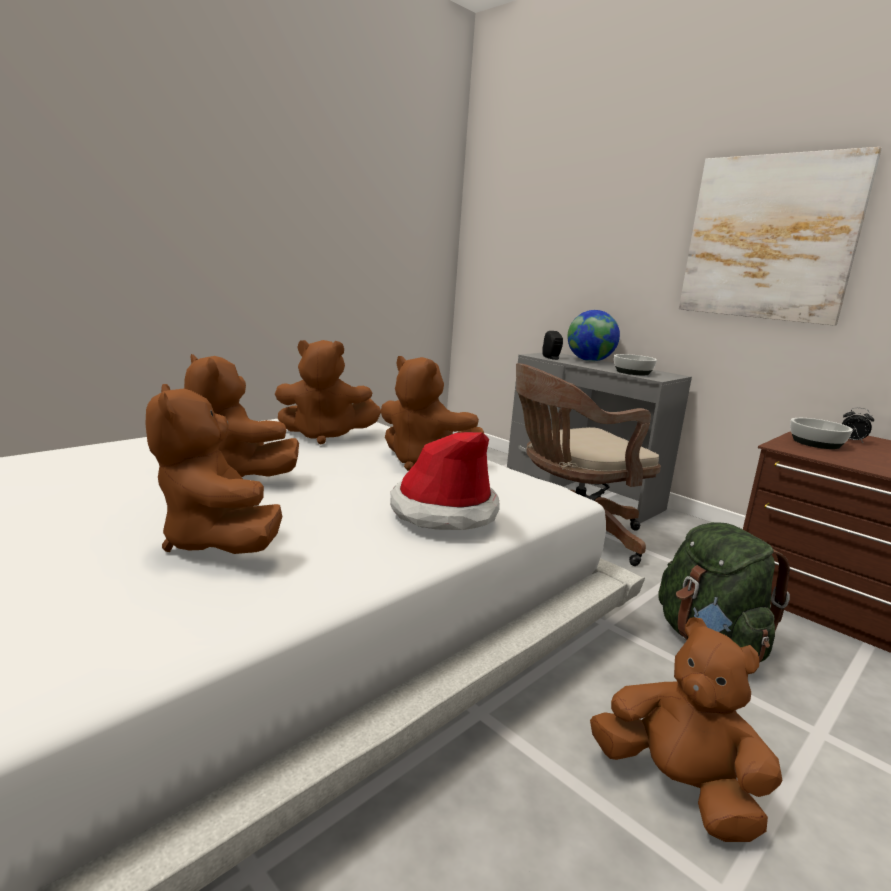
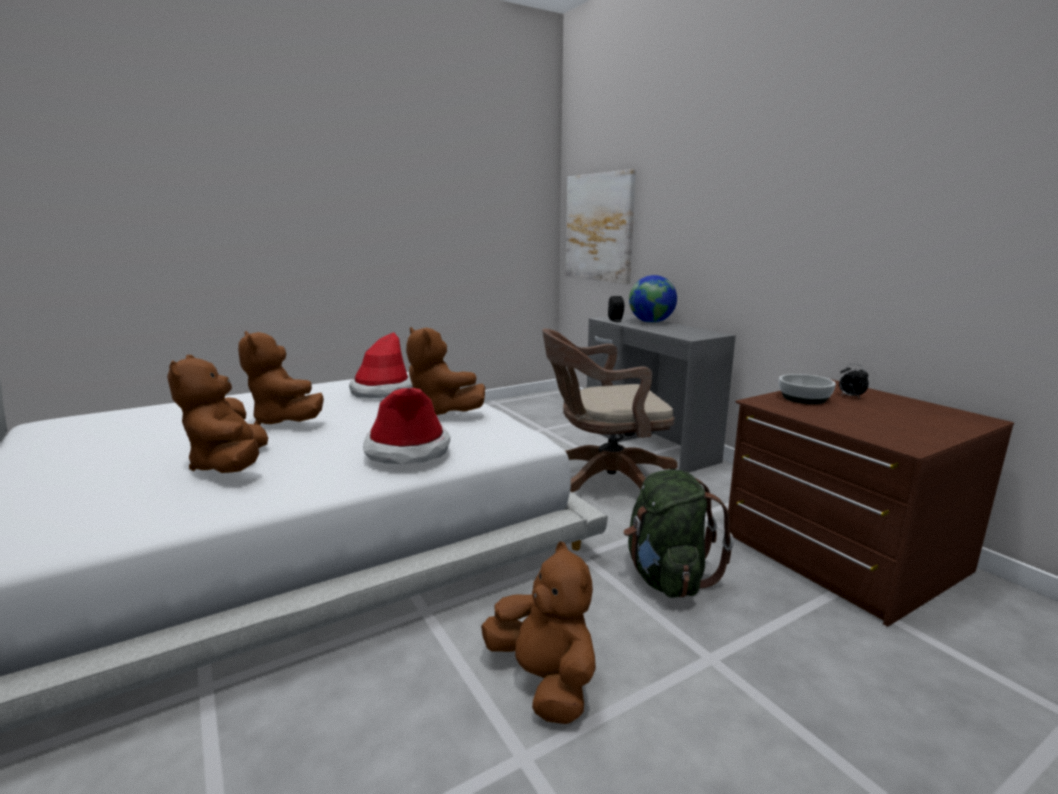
camera: 15 degrees right, 0 degrees up
(325, 436) = (382, 391): brown plush toy -> hat
(633, 372) = (677, 332): bowl -> none
(769, 238) = (792, 200): picture -> picture (599, 227)

